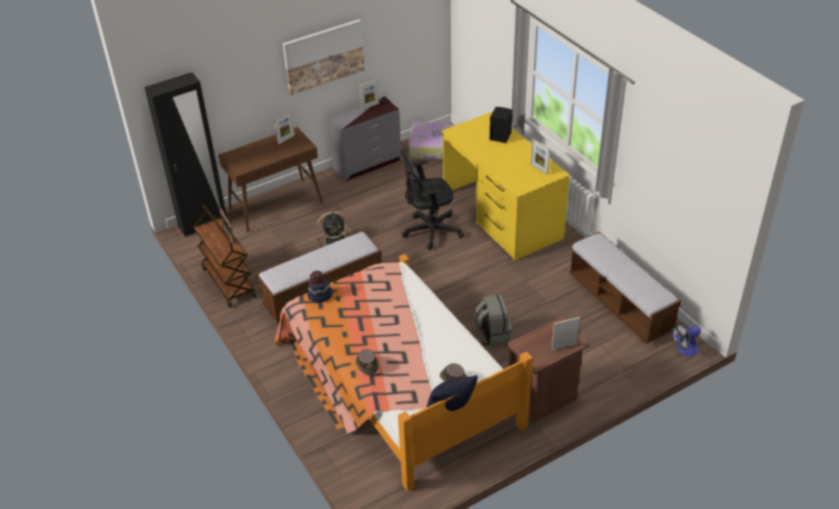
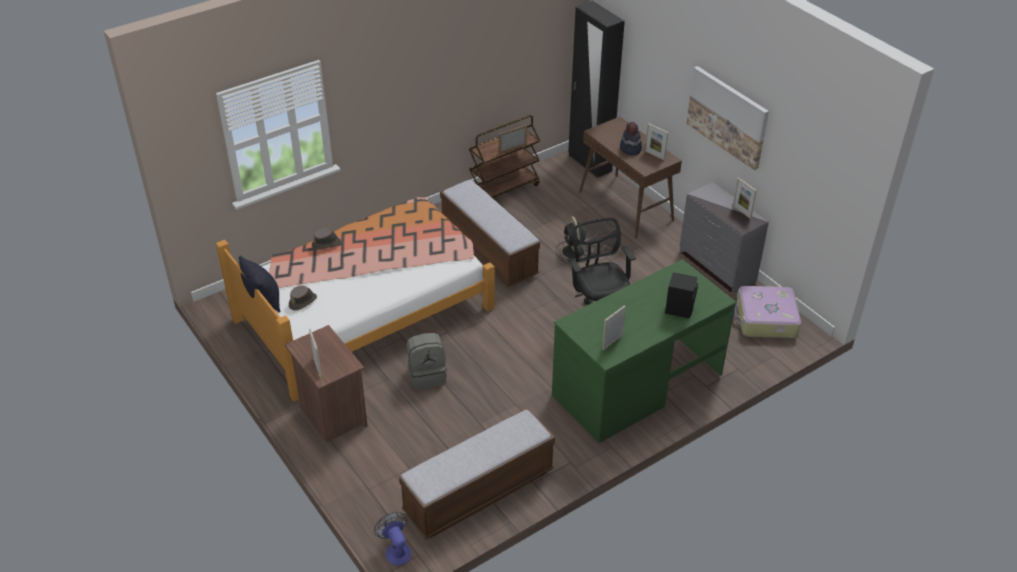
camera: 85 degrees right, 0 degrees up
(320, 295) = (423, 210): hat -> hat (630, 149)
(501, 215) = (636, 384): yellow desk -> green desk

